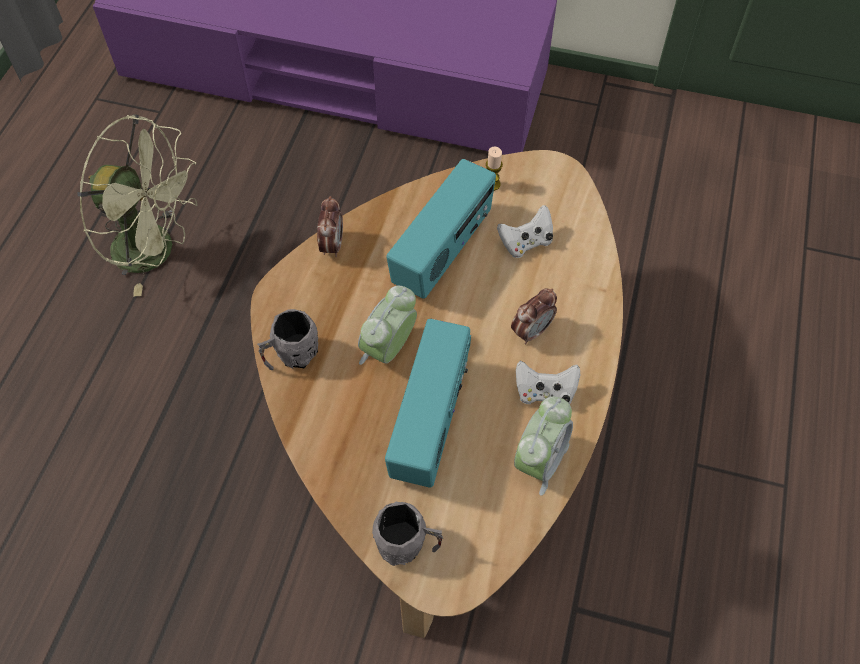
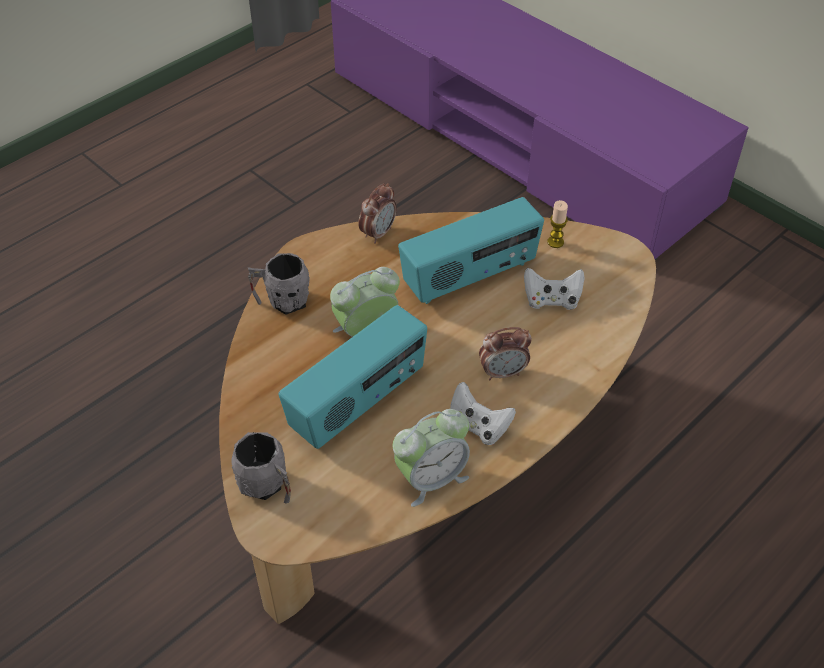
camera: 30 degrees right, 10 degrees down
(157, 250) = (274, 214): green fan -> none

